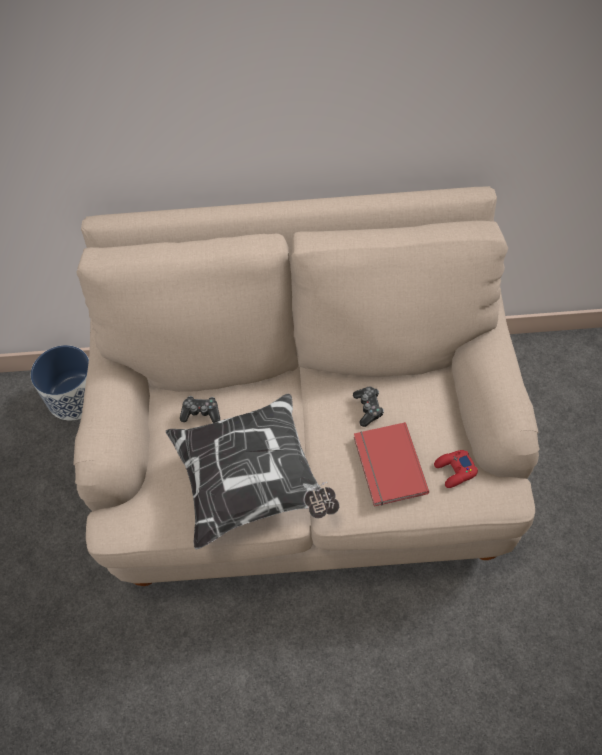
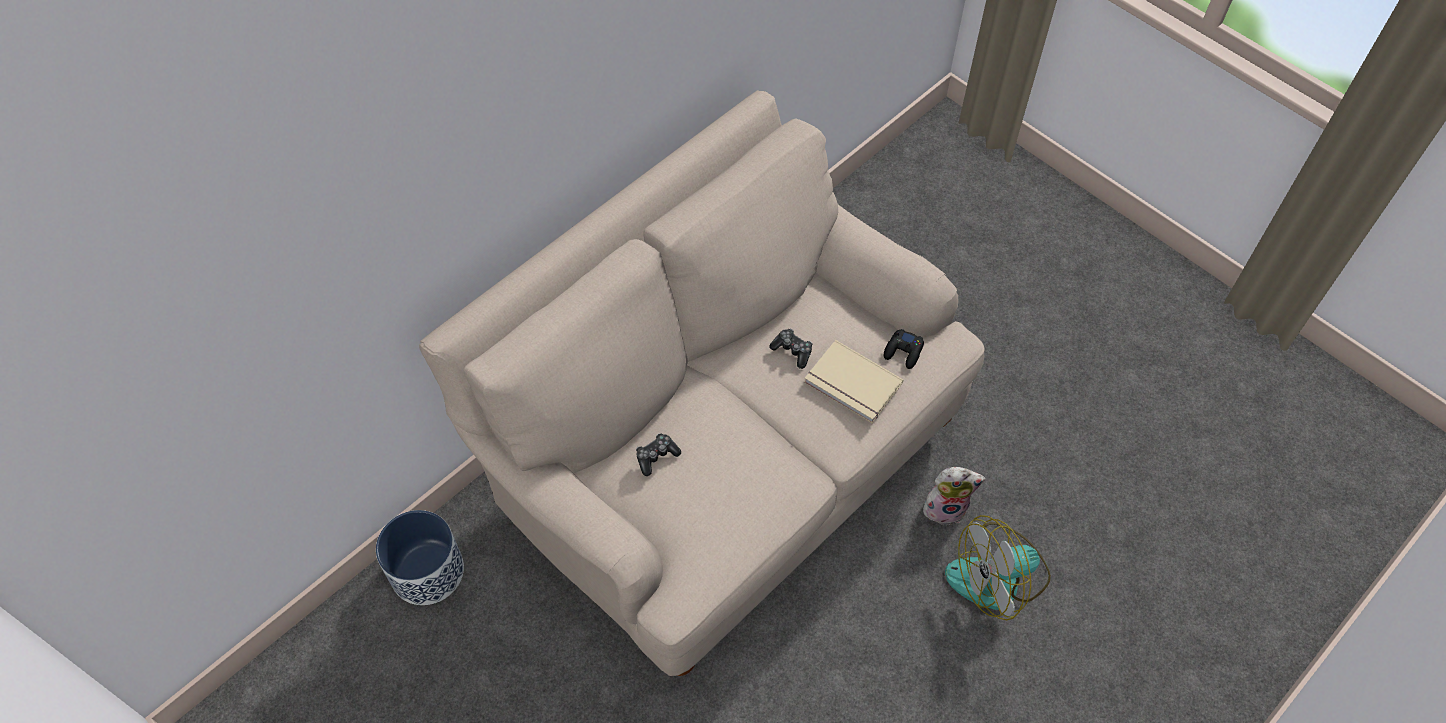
camera: 45 degrees left, 0 degrees up
(253, 483) = (760, 478): pillow -> none
(387, 466) = (852, 385): red book -> beige book
(427, 709) = (998, 577): none -> fan
(436, 622) = (946, 507): none -> plush toy
(455, 471) = (903, 352): red game controller -> black game controller

